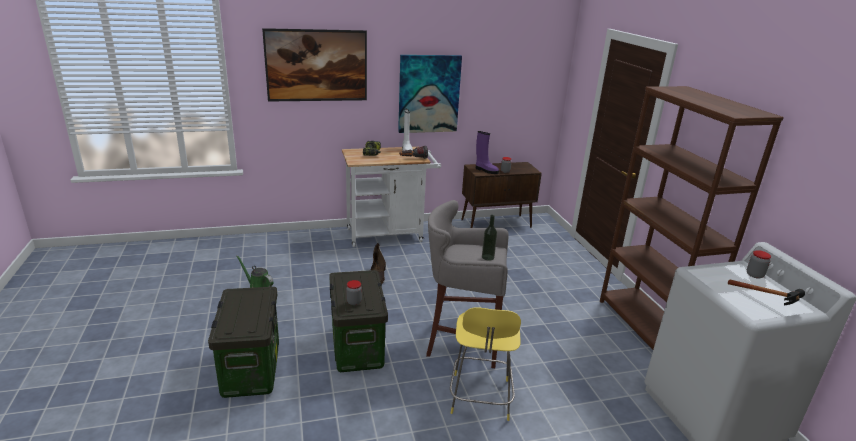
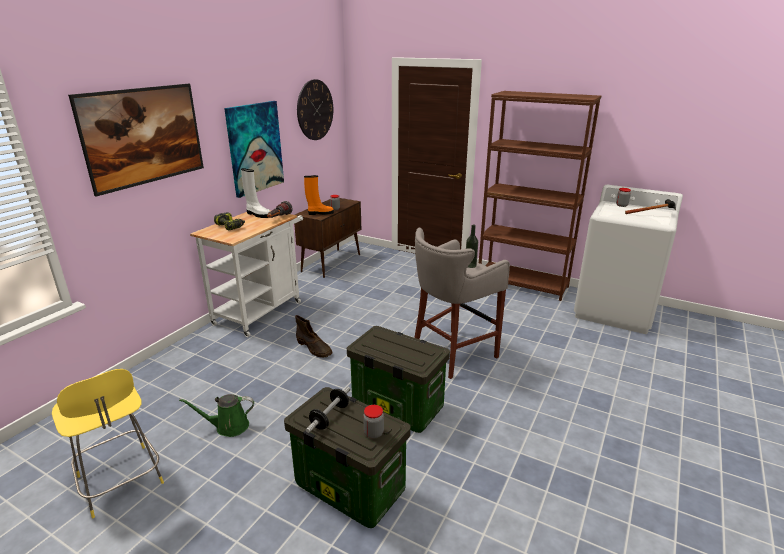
camera: 45 degrees left, 0 degrees up
(242, 302) = (329, 417): none -> dumbbell
(354, 302) = (413, 355): jar -> jar (373, 433)
(480, 398) = (523, 381): yellow stool -> yellow stool (121, 482)
(486, 170) = (320, 213): purple boot -> orange boot
(517, 71) = (315, 110): none -> wall clock

